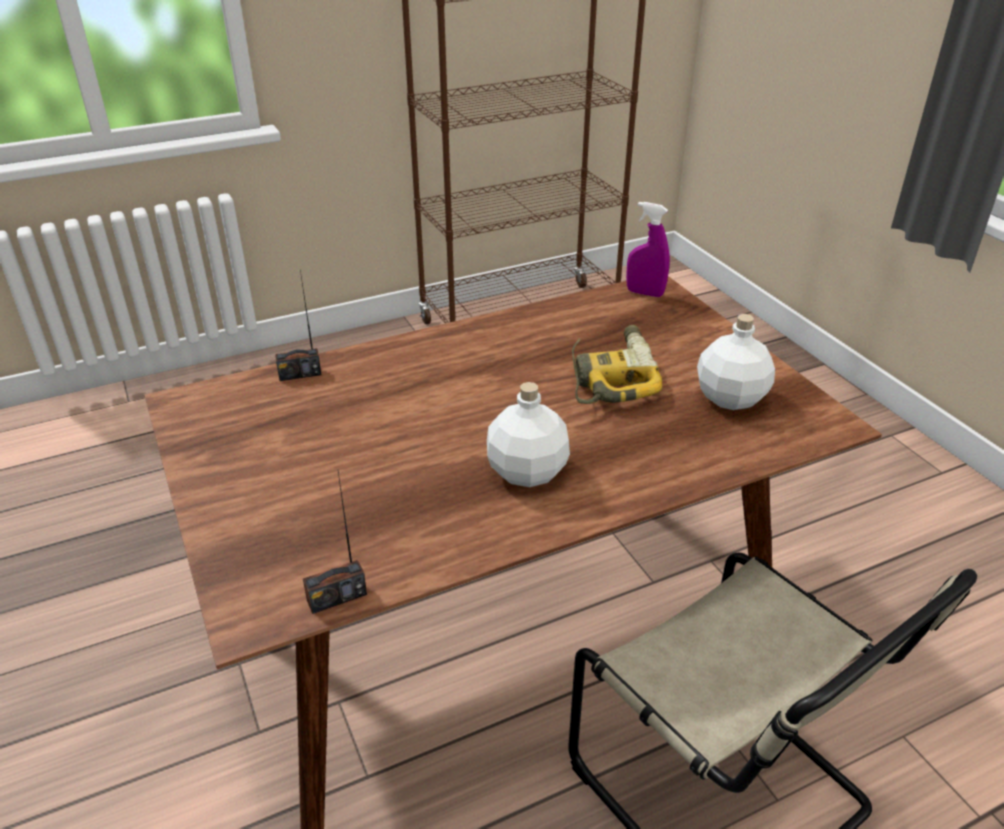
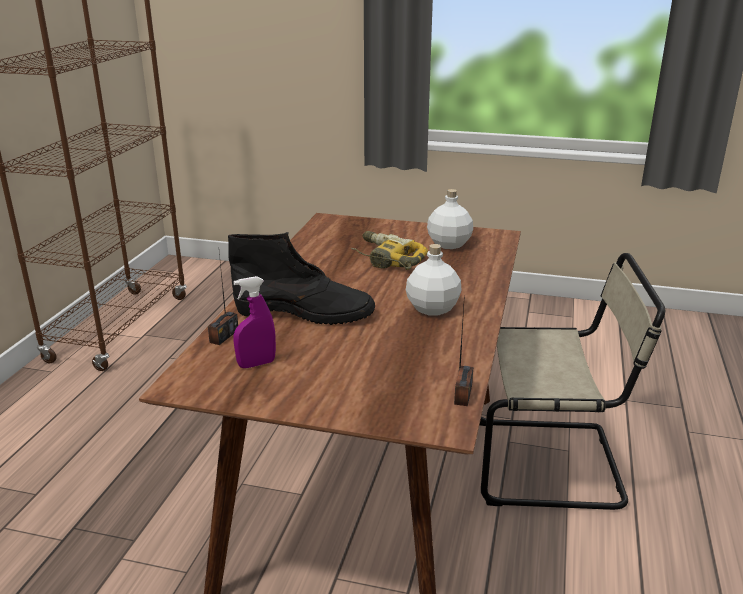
camera: 50 degrees left, 10 degrees down
(404, 393) = (306, 313): none -> black boot
(644, 293) = (328, 223): purple spray bottle -> purple spray bottle (256, 364)

